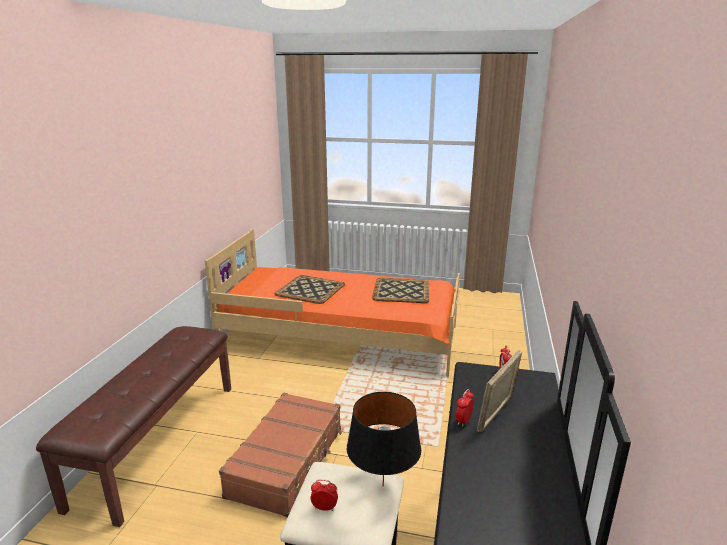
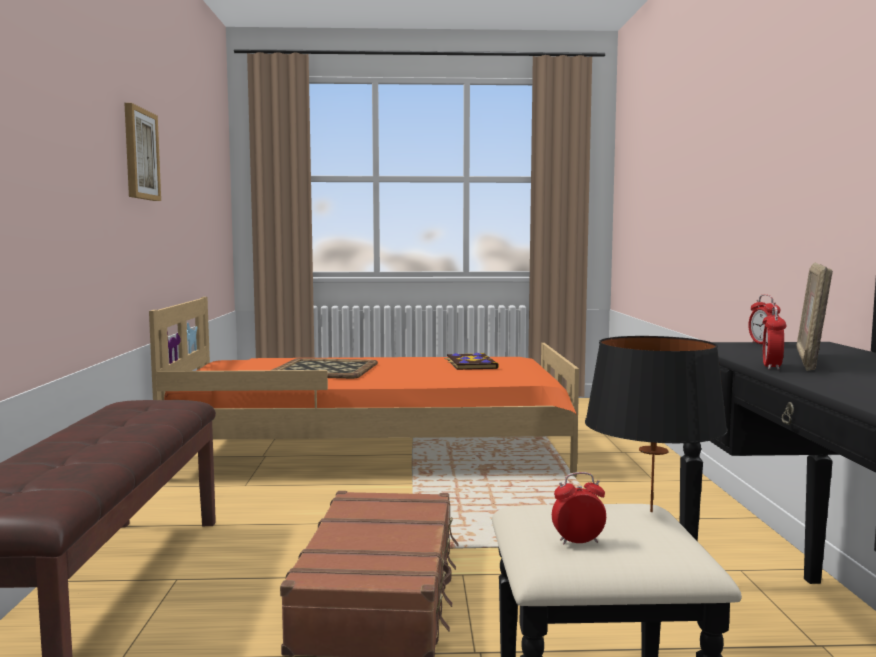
camera: 15 degrees left, 15 degrees down
(194, 170) = (140, 154): none -> picture
(401, 291) = (470, 364): tray -> book

